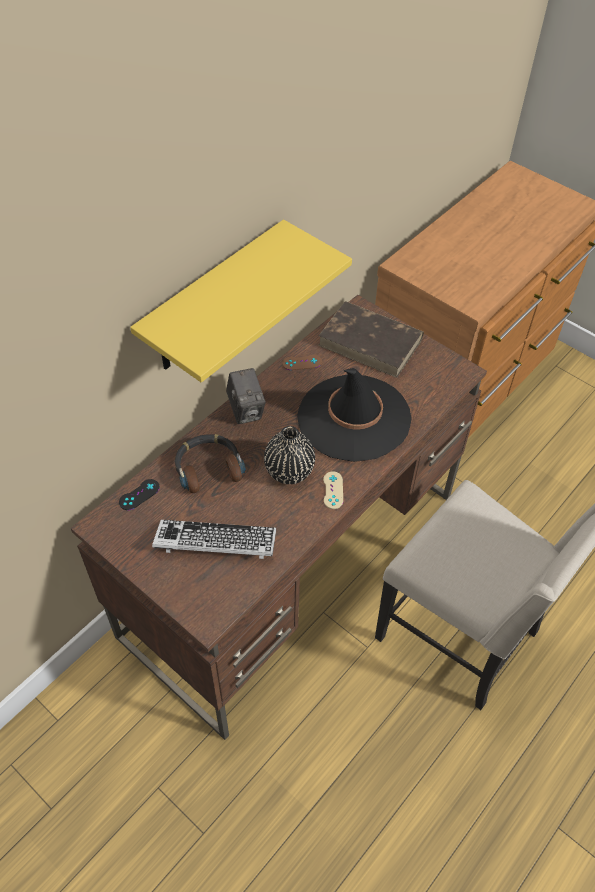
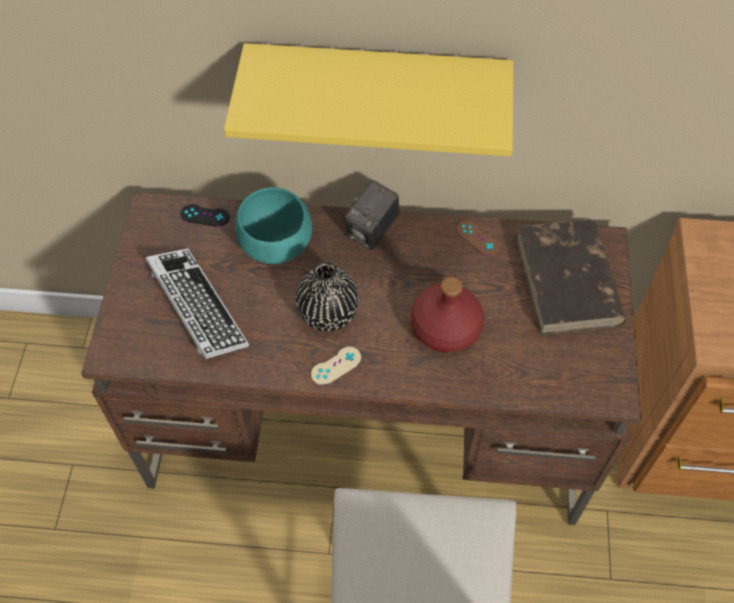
camera: 55 degrees right, 5 degrees up
(208, 467) = (278, 246): headphones -> turquoise bowl
(353, 418) = (446, 328): black hat -> red bottle

